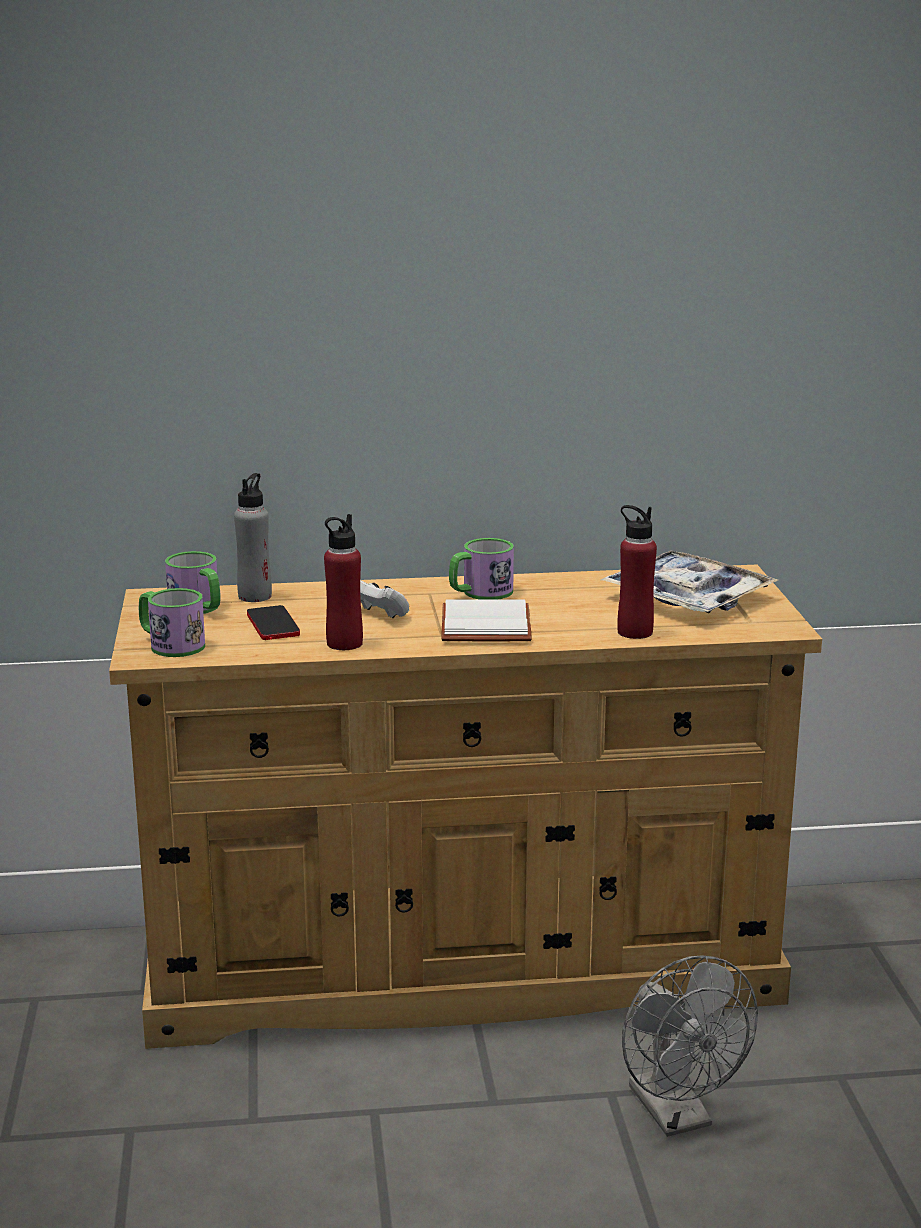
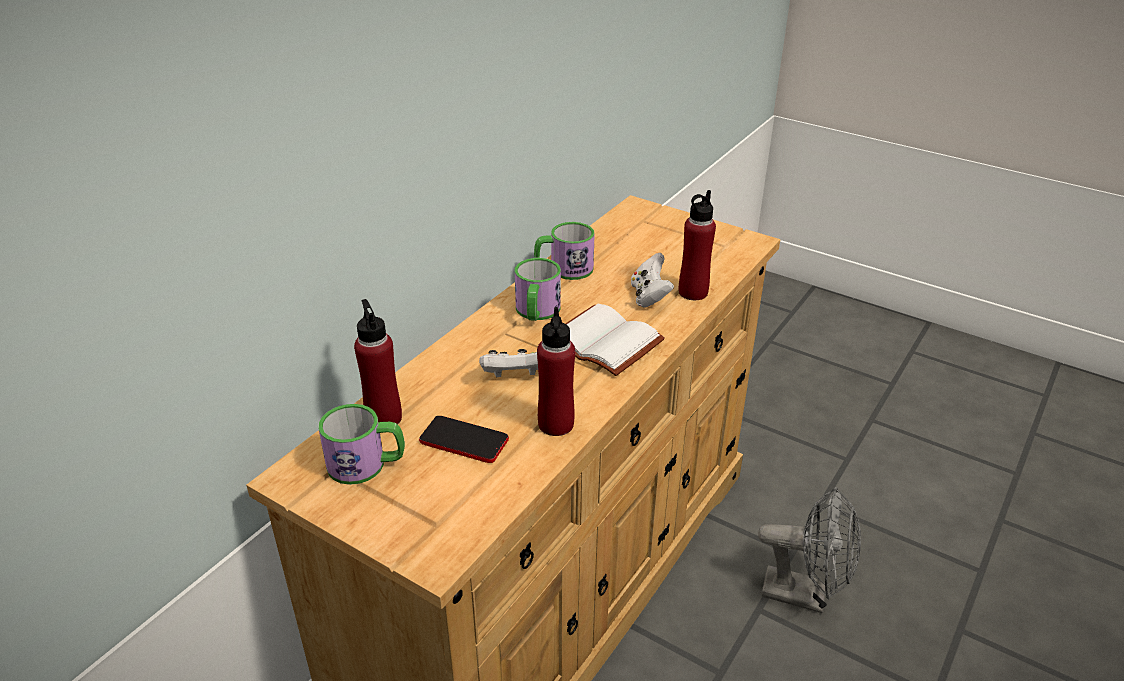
camera: 50 degrees left, 15 degrees up
(170, 644) = (429, 524): mug -> mug (564, 269)
(255, 596) = (384, 418): grey bottle -> red bottle
(591, 620) = (649, 296): none -> white game controller
(688, 598) = (657, 244): tray -> none

